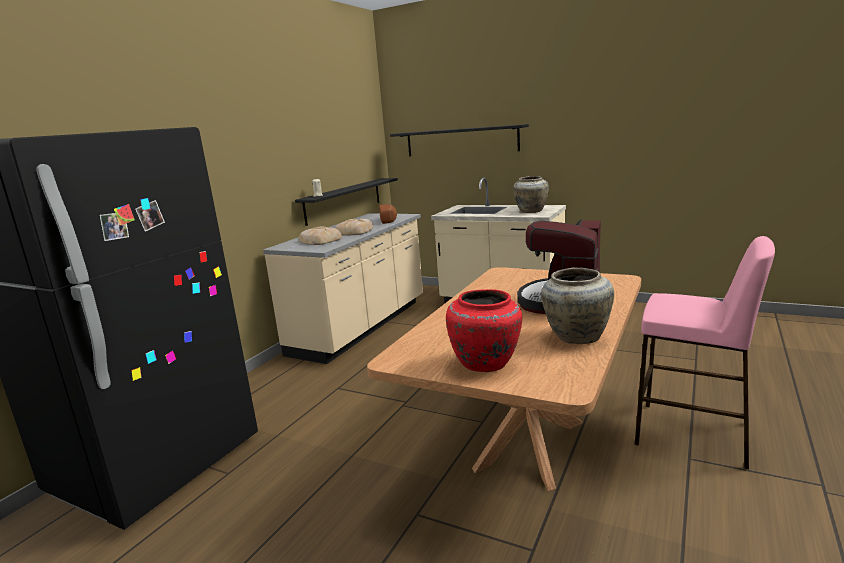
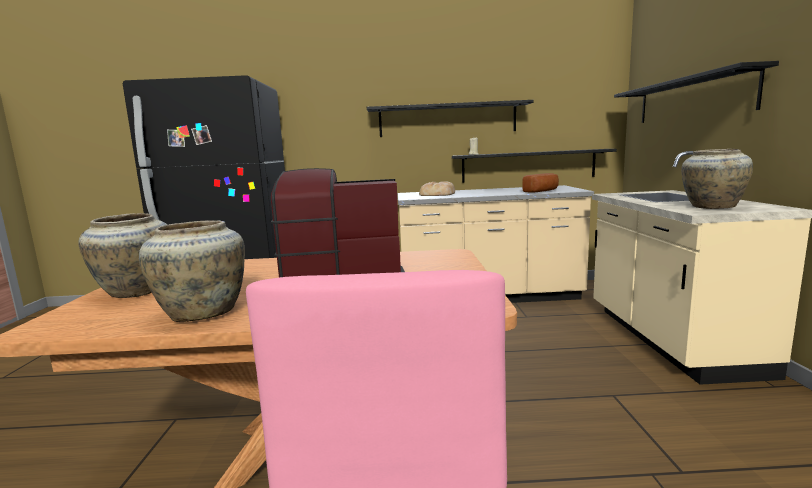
camera: 60 degrees right, 5 degrees down
(286, 163) = (447, 120): none -> black shelf
(354, 231) = (480, 193): bread -> none
(486, 364) = (135, 292): red vase -> beige vase

